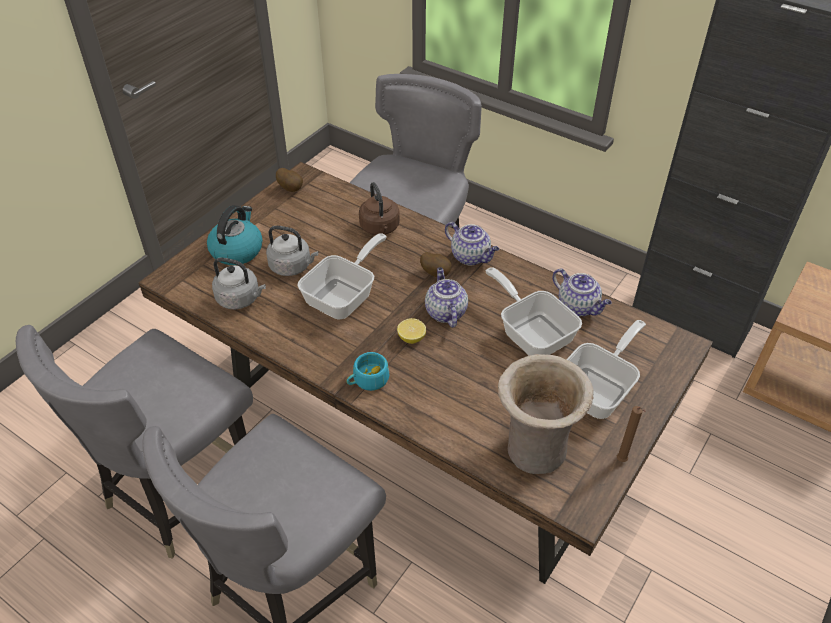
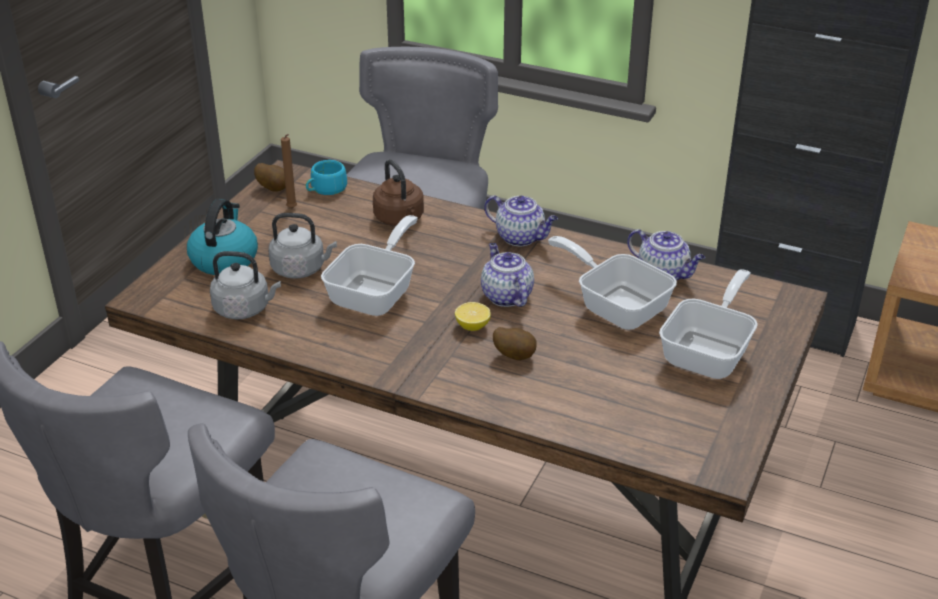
camera: 10 degrees left, 10 degrees down
(367, 380) = (431, 374): turquoise cup -> turquoise cup (325, 189)
(436, 273) = (483, 258): potato -> potato (515, 355)
(534, 448) = (651, 418): beige vase -> none
(622, 461) = (756, 418): brown candle -> brown candle (292, 209)

